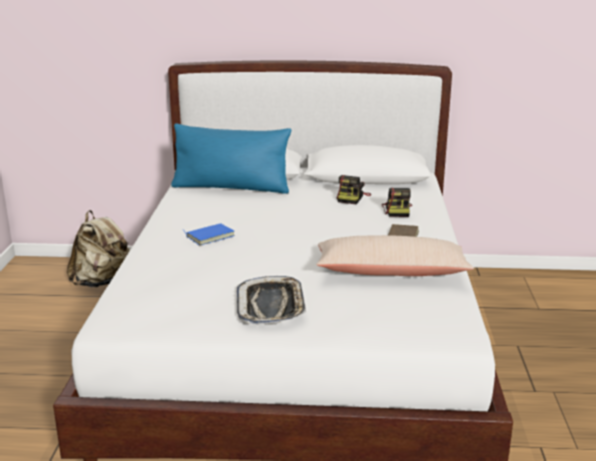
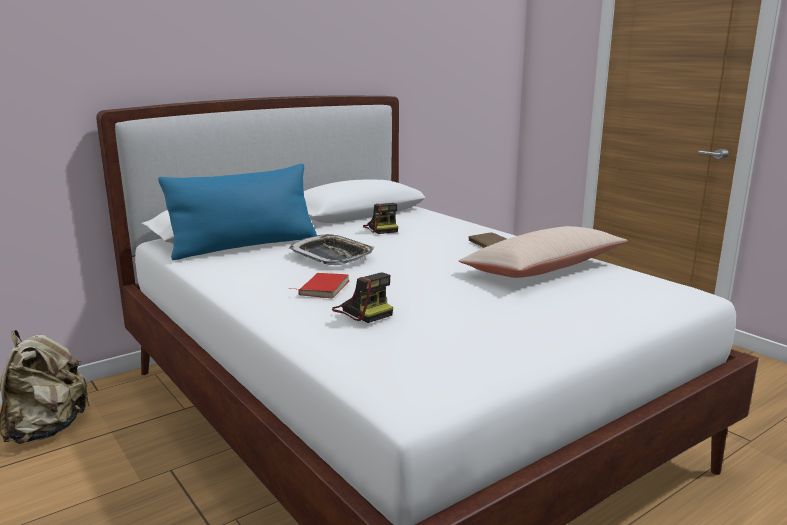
camera: 40 degrees left, 5 degrees down
(209, 236) = (322, 288): blue book -> red book
(271, 306) = (525, 323): tray -> tray (332, 256)
(397, 210) = (440, 228): camera -> camera (363, 311)

